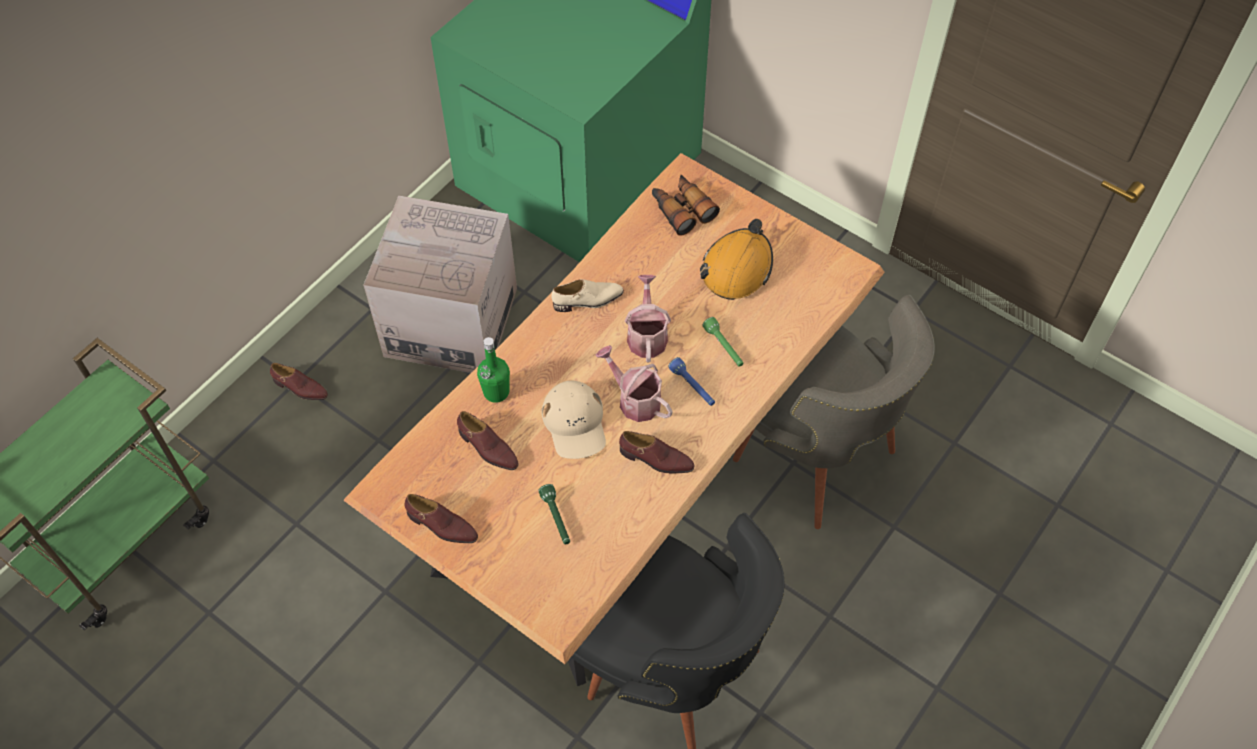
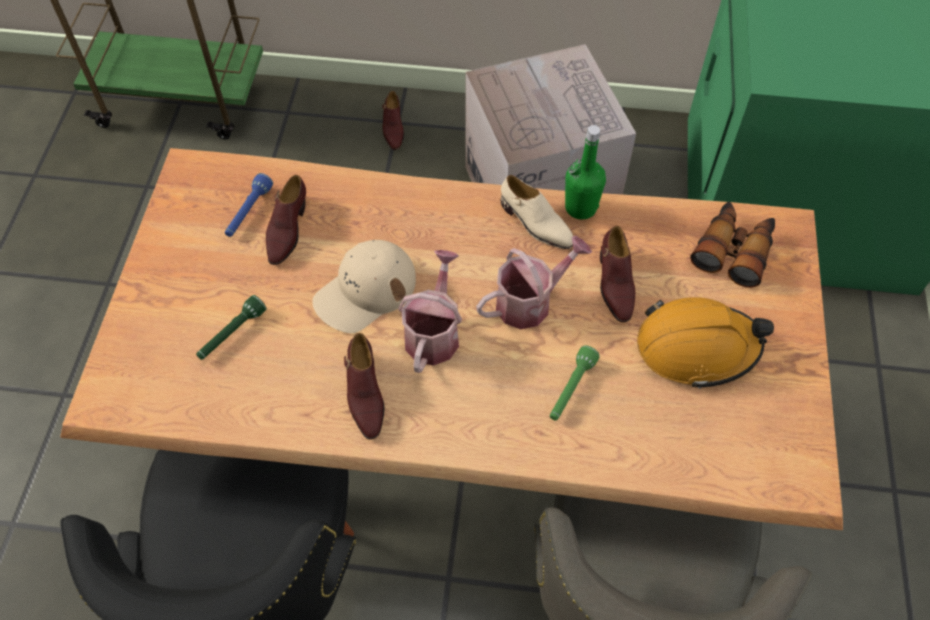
camera: 60 degrees right, 0 degrees up
(442, 526) = (171, 238): brown shoe -> brown shoe (614, 283)
(496, 392) = (361, 202): green bottle -> green bottle (580, 208)
(693, 387) = (490, 383): blue flashlight -> blue flashlight (248, 212)

